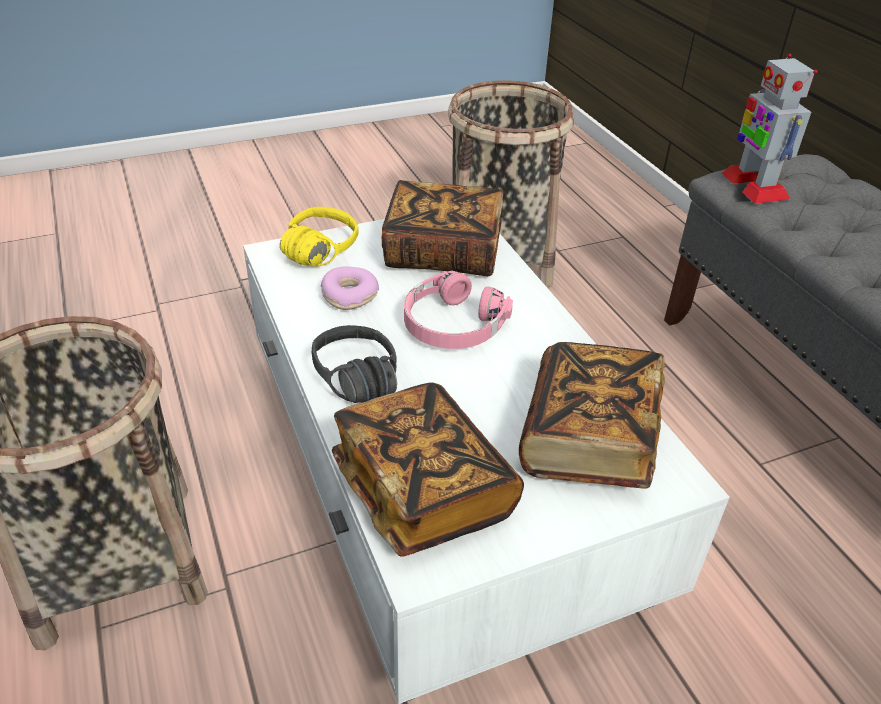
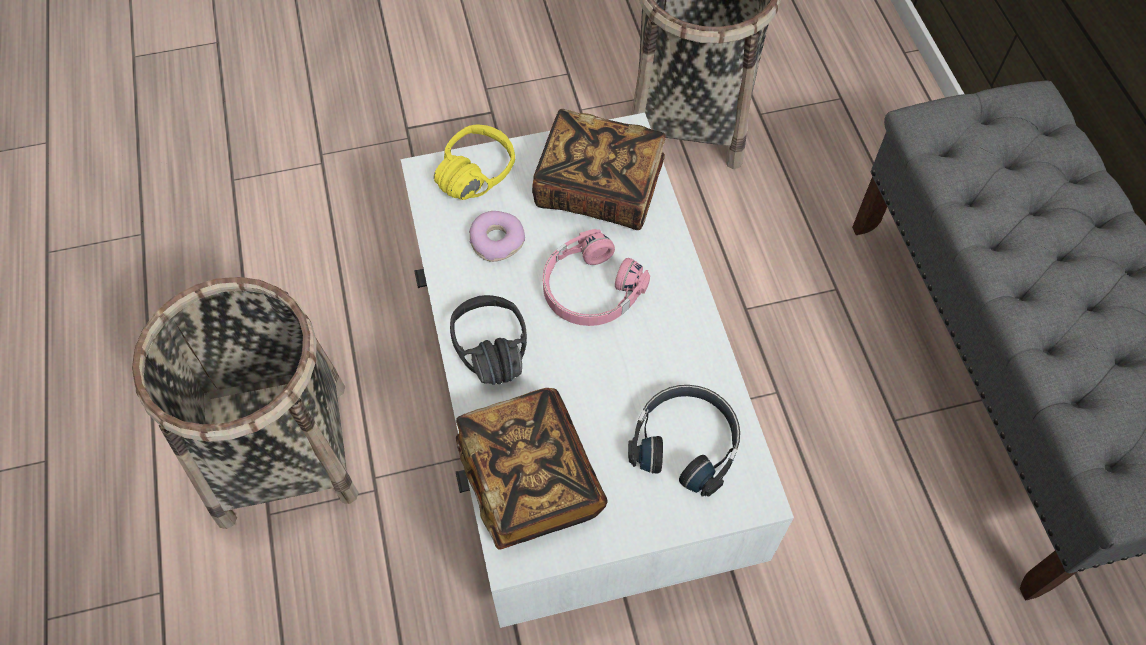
camera: 10 degrees right, 20 degrees up
(588, 440) = (686, 442): book -> black headphones
(753, 186) = (948, 137): toy robot -> none

